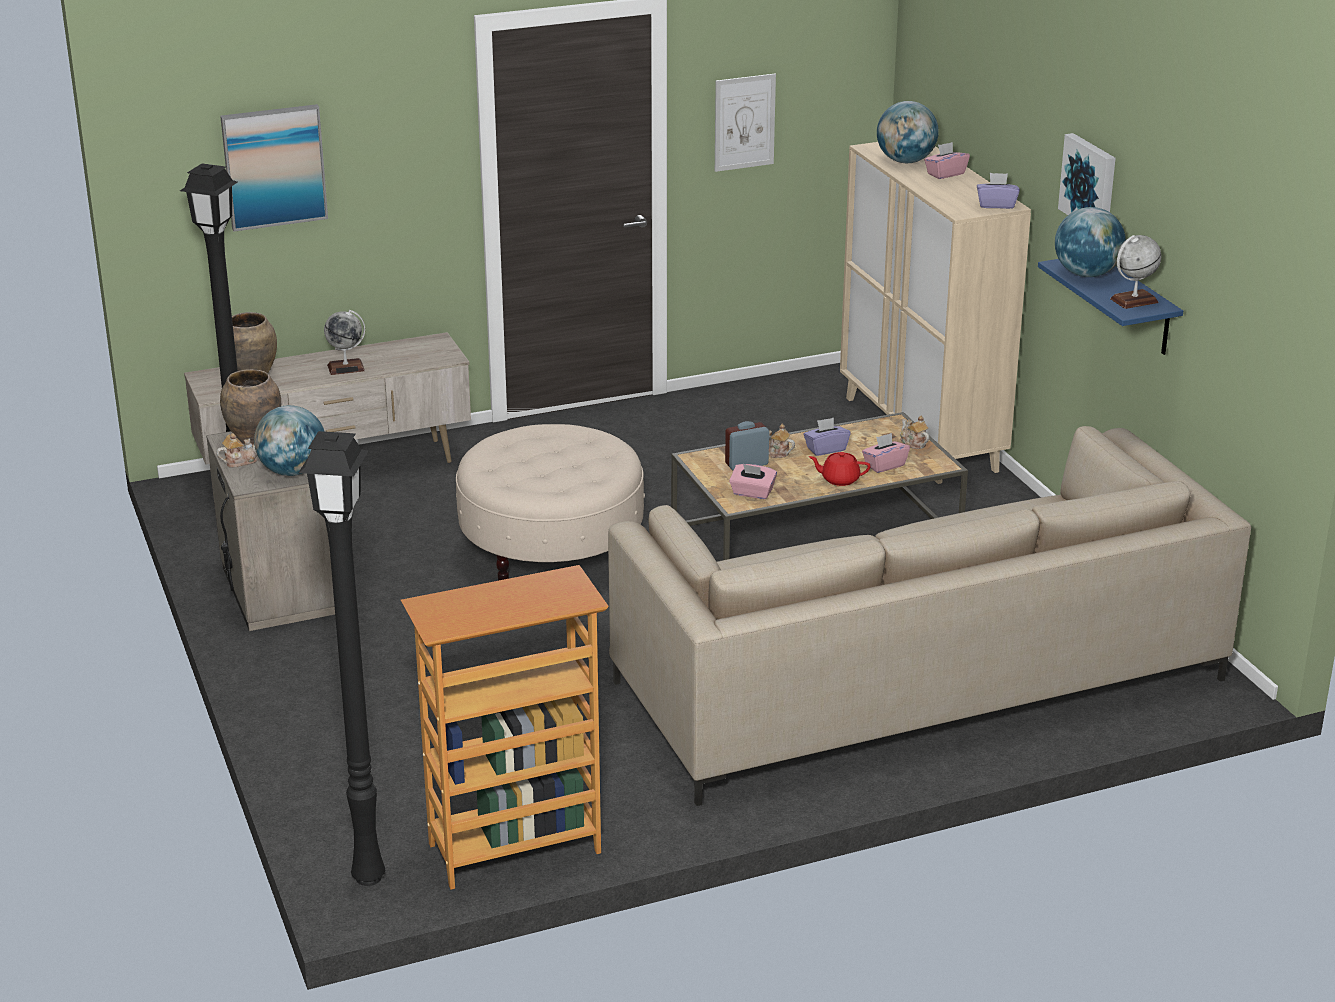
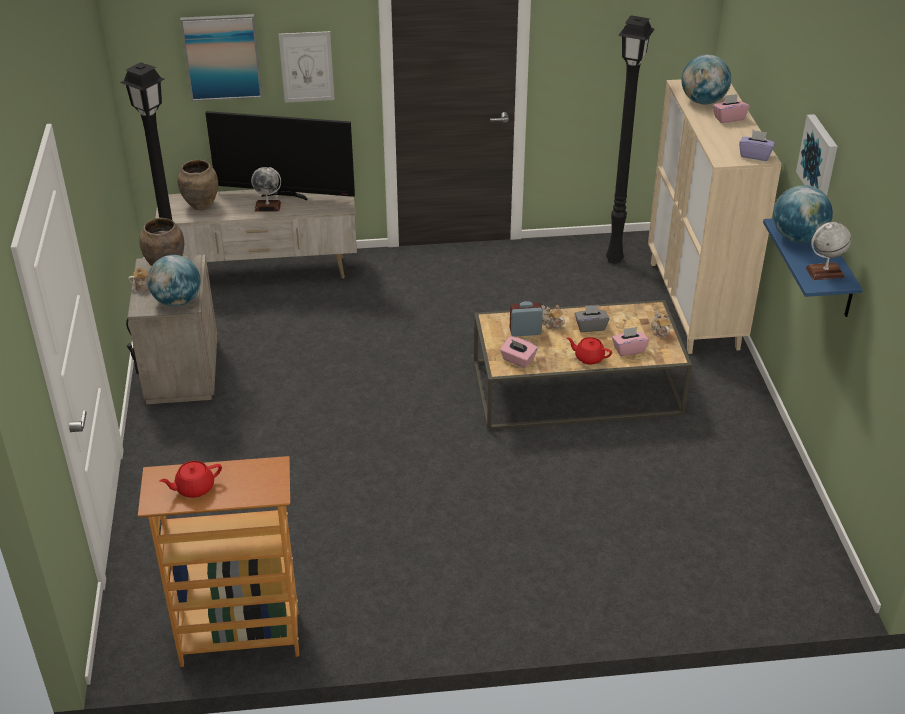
camera: 15 degrees right, 10 degrees up
(364, 354) = (286, 195): none -> television
(371, 876) = (131, 642): black floor lamp -> black floor lamp (615, 259)
(479, 609) = (194, 488): none -> red teapot
(551, 555) = (379, 372): beige ottoman -> none
(744, 122) = (592, 50): picture -> picture (307, 67)
(826, 449) = (590, 327): purple tissue box -> grey tissue box
(918, 680) = (599, 539): beige sofa -> none

